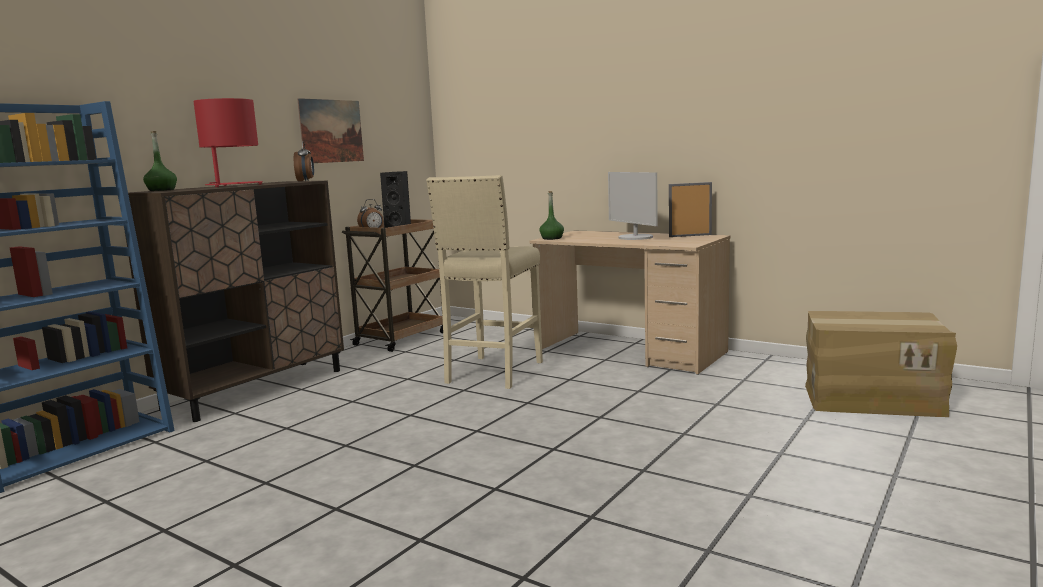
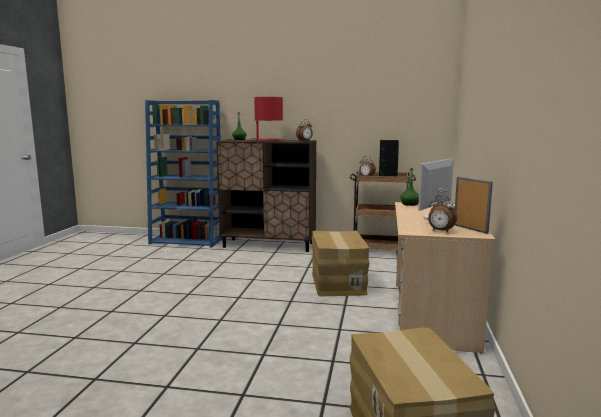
camera: 65 degrees right, 0 degrees up
(331, 131) = (357, 111): picture -> none
(493, 373) = (337, 283): beige stool -> cardboard box
(692, 240) = (440, 231): none -> alarm clock

